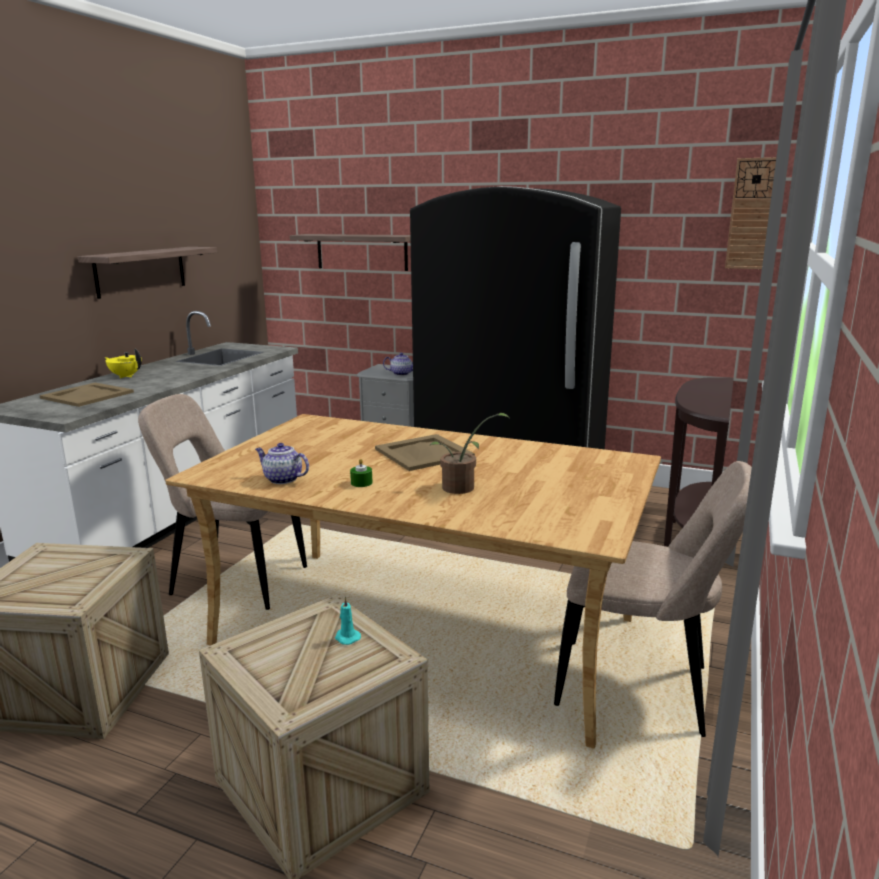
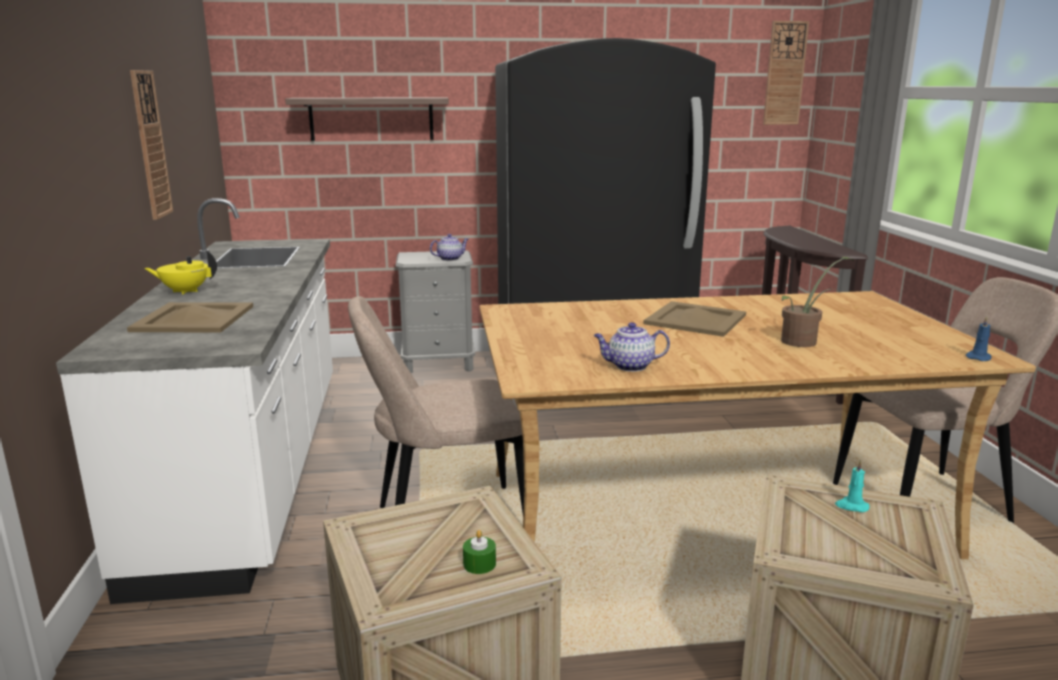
camera: 30 degrees left, 0 degrees up
(141, 271) = (150, 145): shelf -> wall clock
(361, 483) = (710, 354): green candle -> green candle (479, 564)
(584, 537) = (978, 358): none -> blue candle

